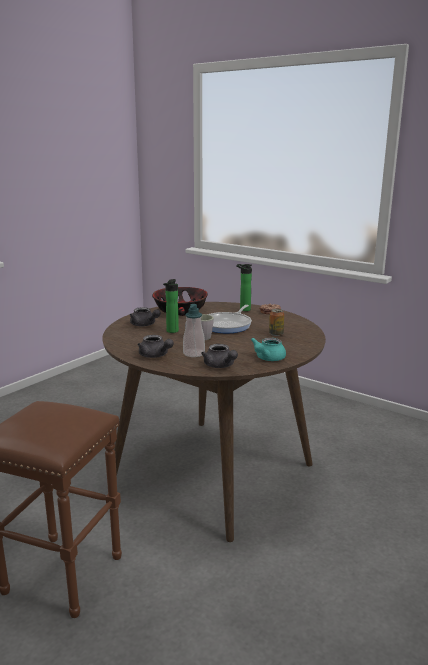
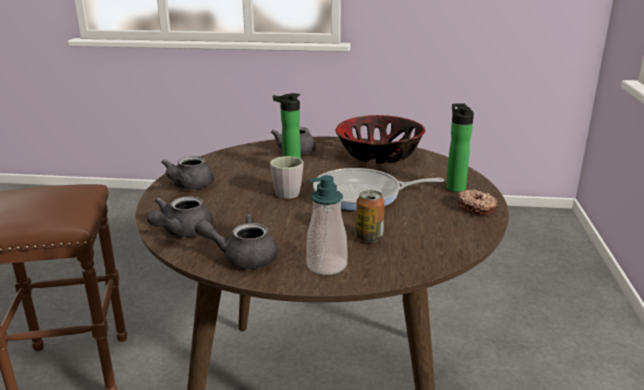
camera: 60 degrees right, 5 degrees up
(194, 353) = (217, 204): soap dispenser -> soap dispenser (326, 265)
(267, 359) = (242, 258): turquoise teapot -> grey teapot

